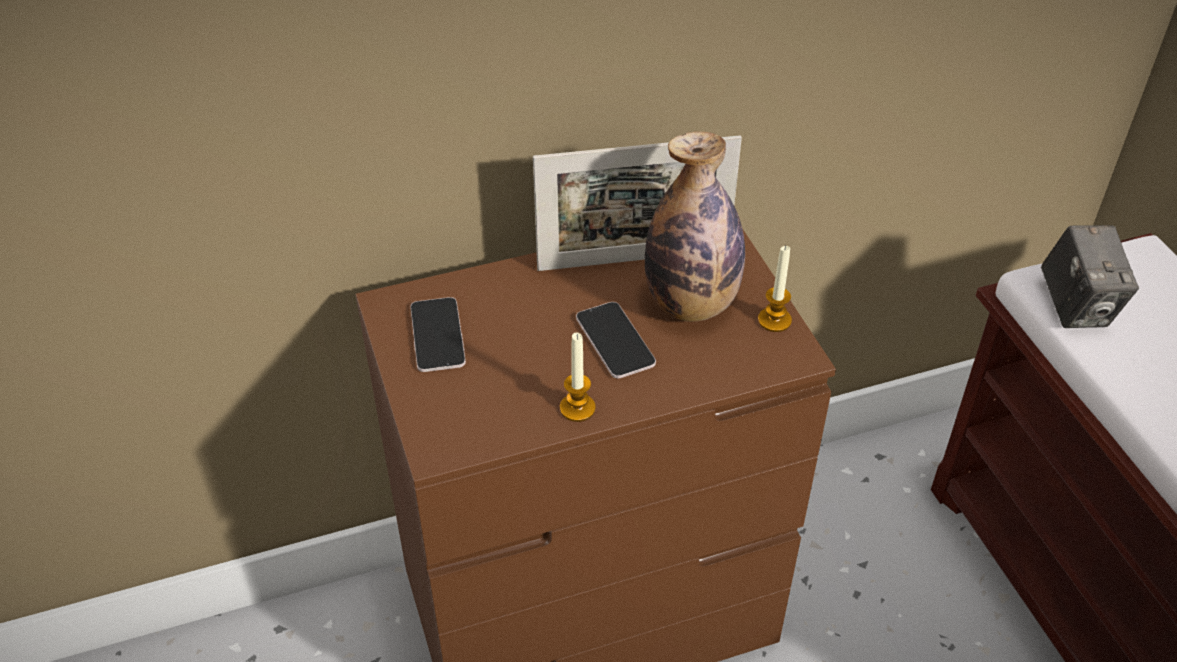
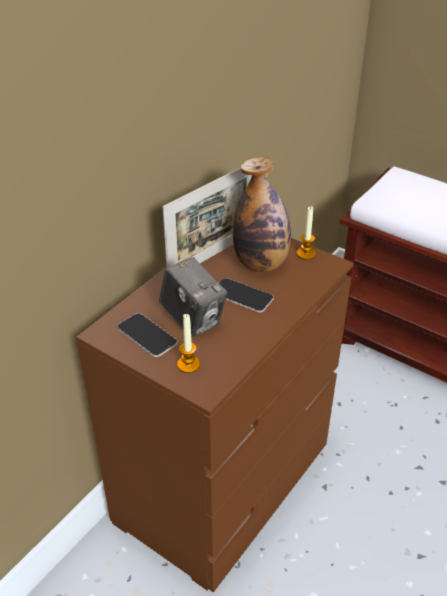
camera: 35 degrees left, 5 degrees down
(577, 408) = (257, 335): candle -> candle (188, 365)
(1076, 307) = (394, 206): camera -> camera (193, 319)

